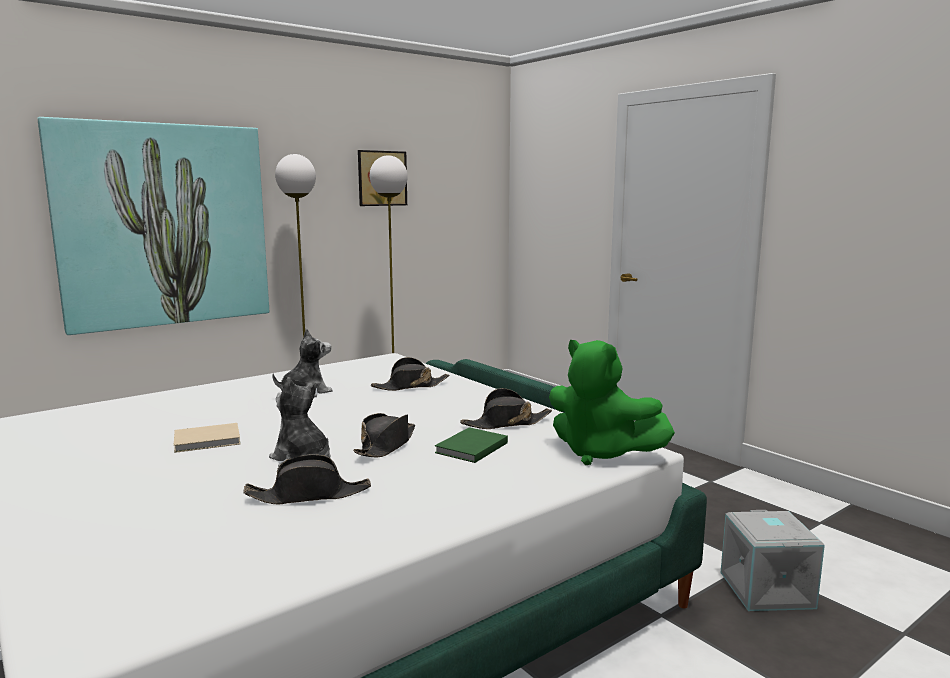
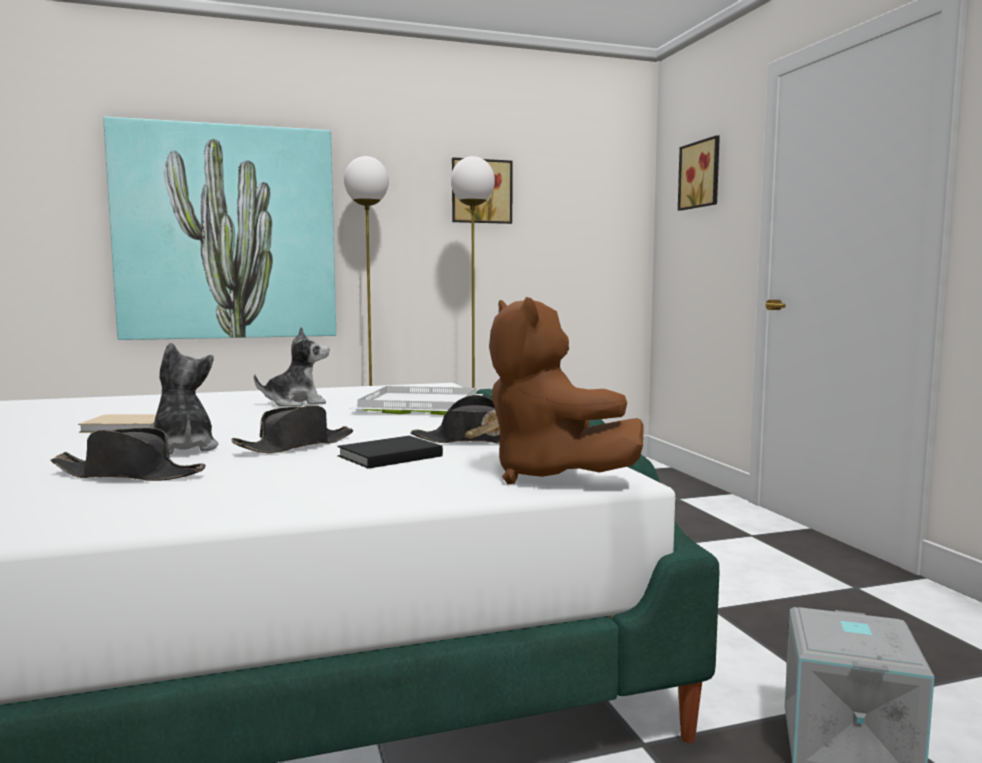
camera: 20 degrees right, 5 degrees down
(410, 386) = (418, 405): black hat -> white tray
(470, 448) = (387, 456): green book -> black book
(557, 168) = (701, 174): none -> picture
(601, 453) = (549, 476): green plush toy -> brown plush toy

